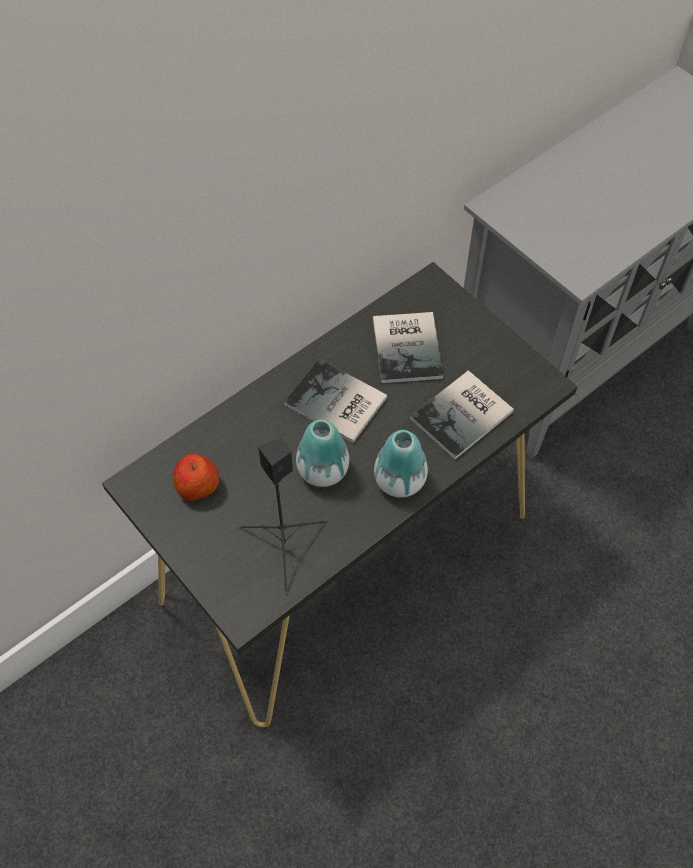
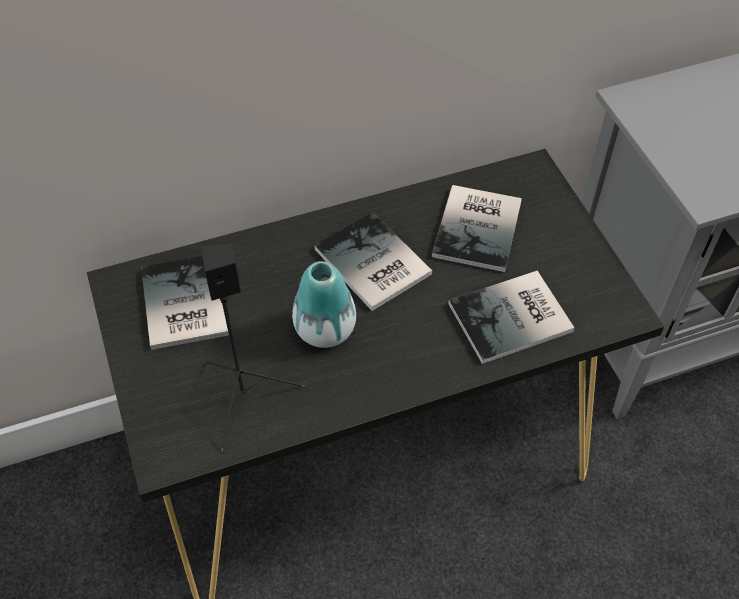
camera: 20 degrees right, 5 degrees down
(197, 486) = (182, 305): apple -> book
(399, 480) = (407, 367): vase -> none

